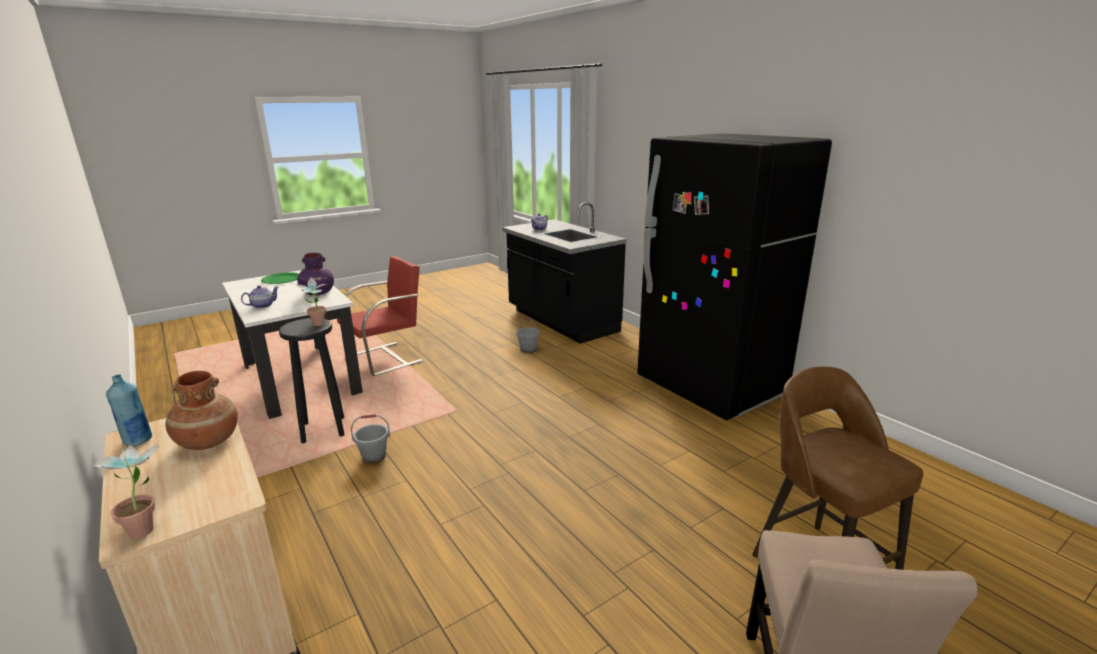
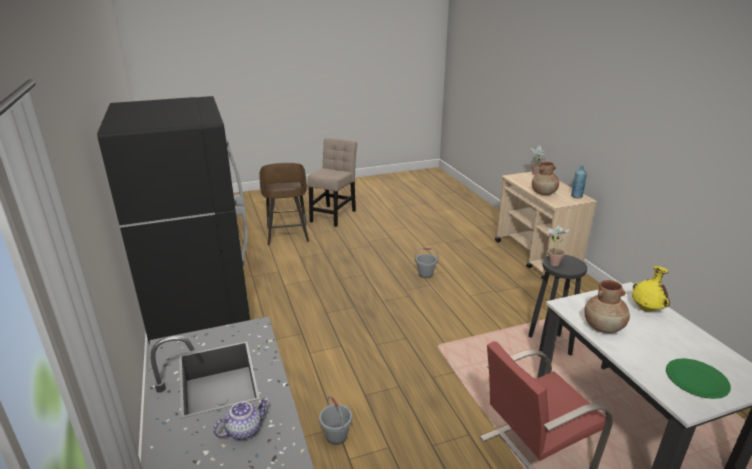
camera: 165 degrees left, 5 degrees up
(262, 305) = (646, 309): teapot -> yellow vase
(317, 293) = (603, 327): purple vase -> brown vase
(374, 457) = (496, 314): grey bucket -> grey bucket (425, 274)

